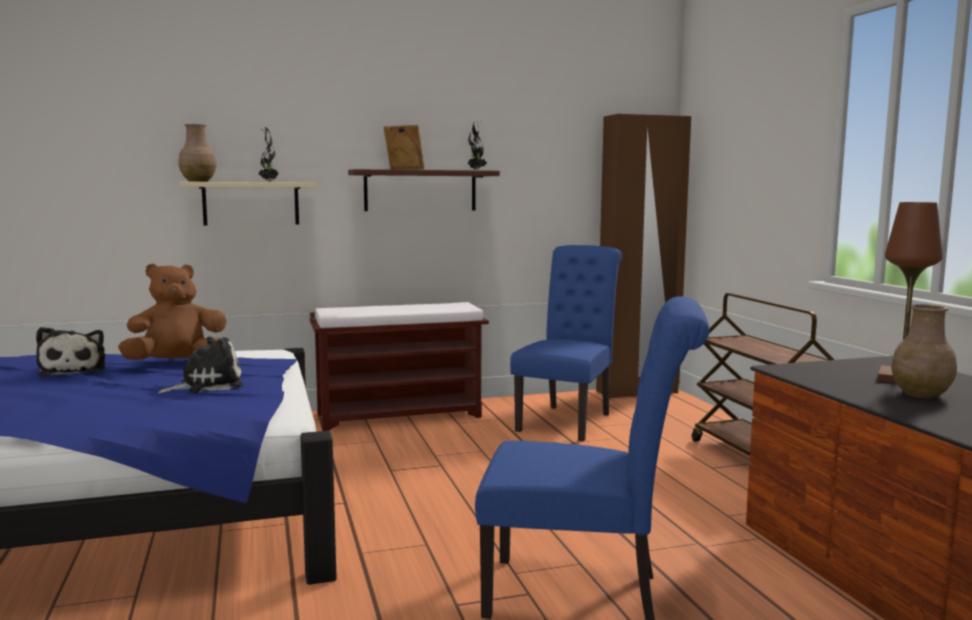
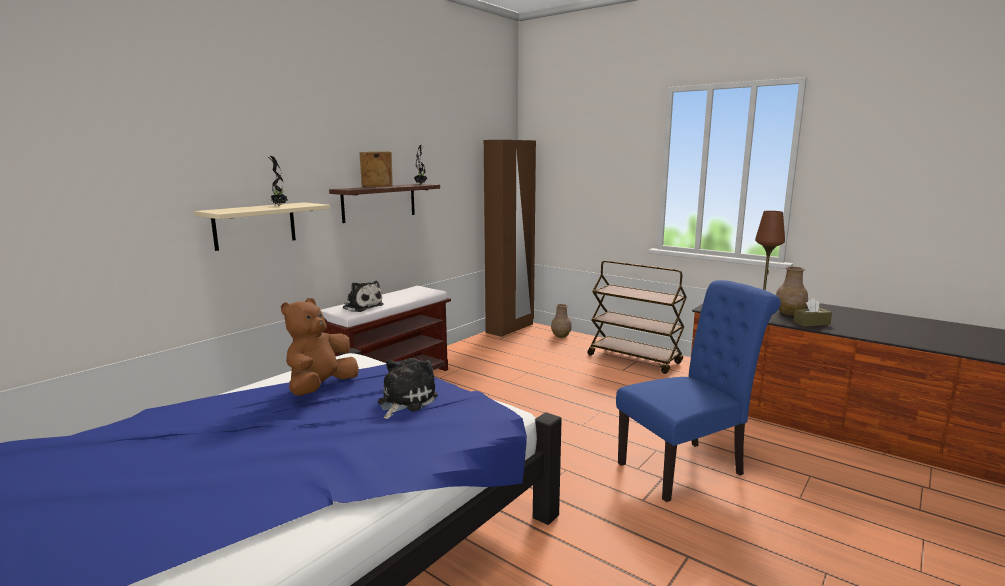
camera: 35 degrees left, 5 degrees up
(74, 370) = (245, 419): plush toy -> plush toy (361, 307)
(197, 181) = (219, 210): brown vase -> brown vase (561, 336)
(568, 420) = (504, 358): blue chair -> none
(921, 411) = (811, 323): none -> brown tissue box

